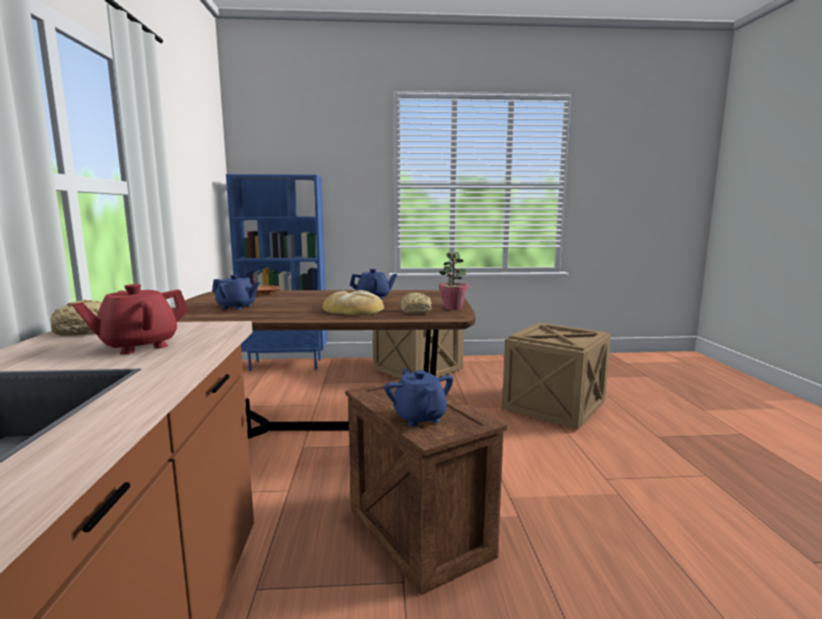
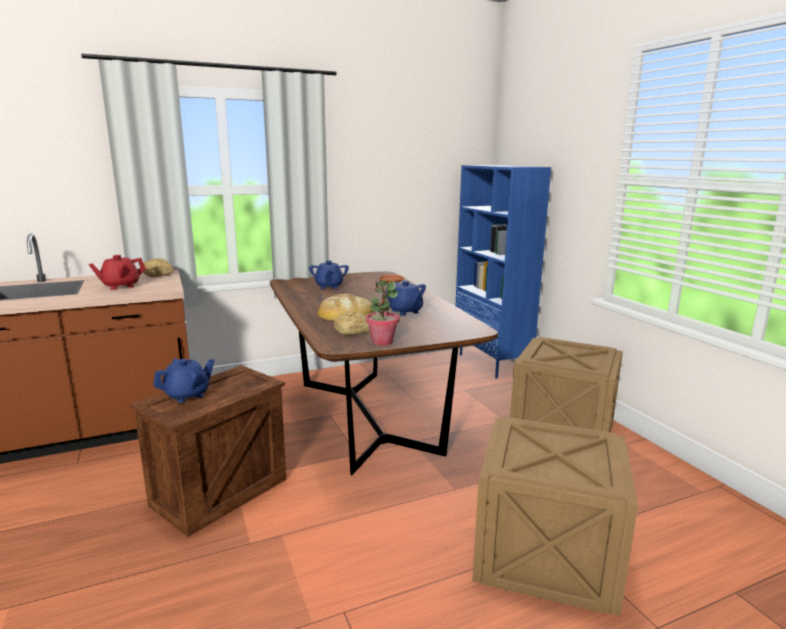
camera: 70 degrees right, 5 degrees up
(138, 346) = (120, 286): red teapot -> red teapot turned 60 degrees counterclockwise

